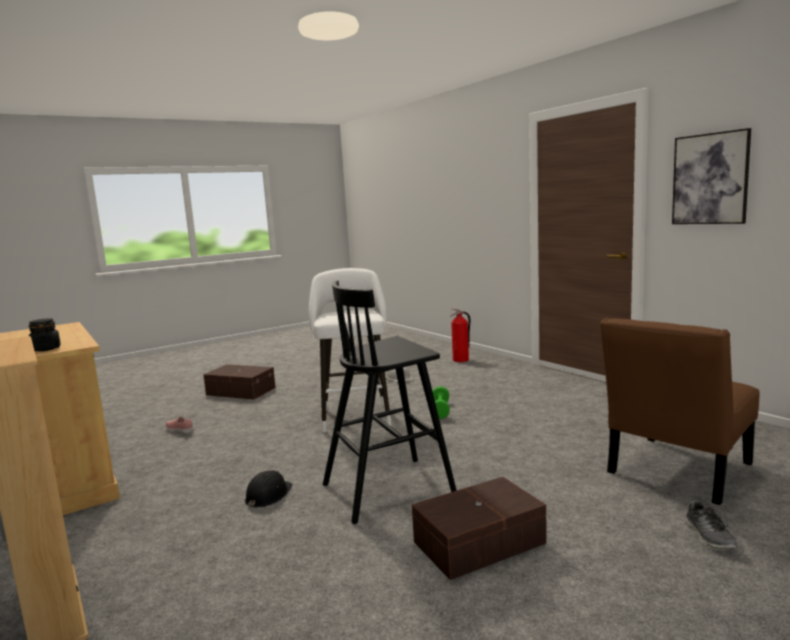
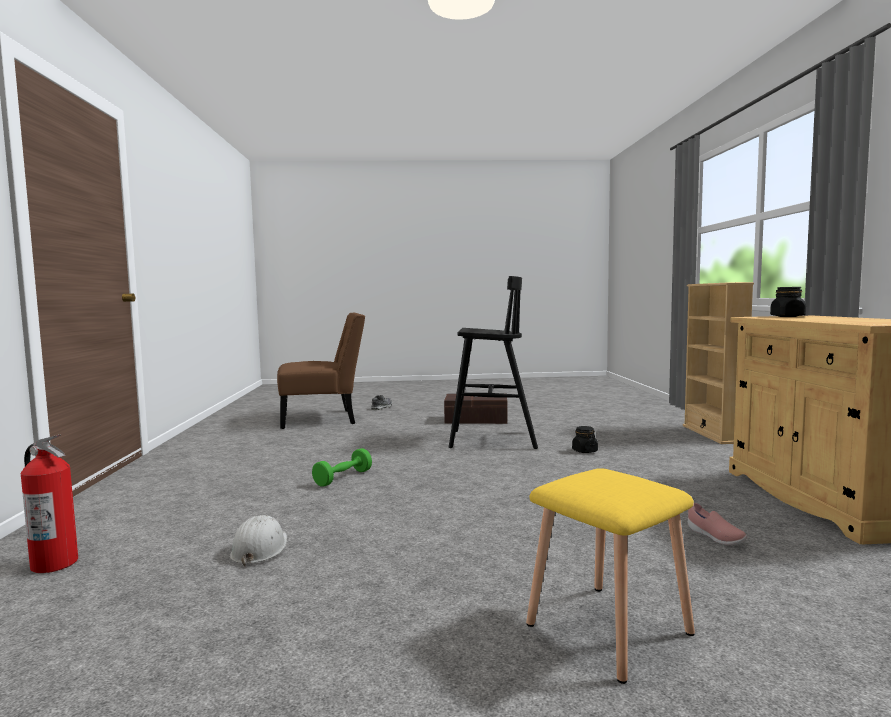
camera: 150 degrees left, 5 degrees down
(241, 391) = (608, 630): brown storage box -> yellow stool
(268, 495) = (584, 451): black hard hat -> black jar
(355, 415) = (440, 495): white stool -> none
(710, 179) = (161, 225): picture -> none

